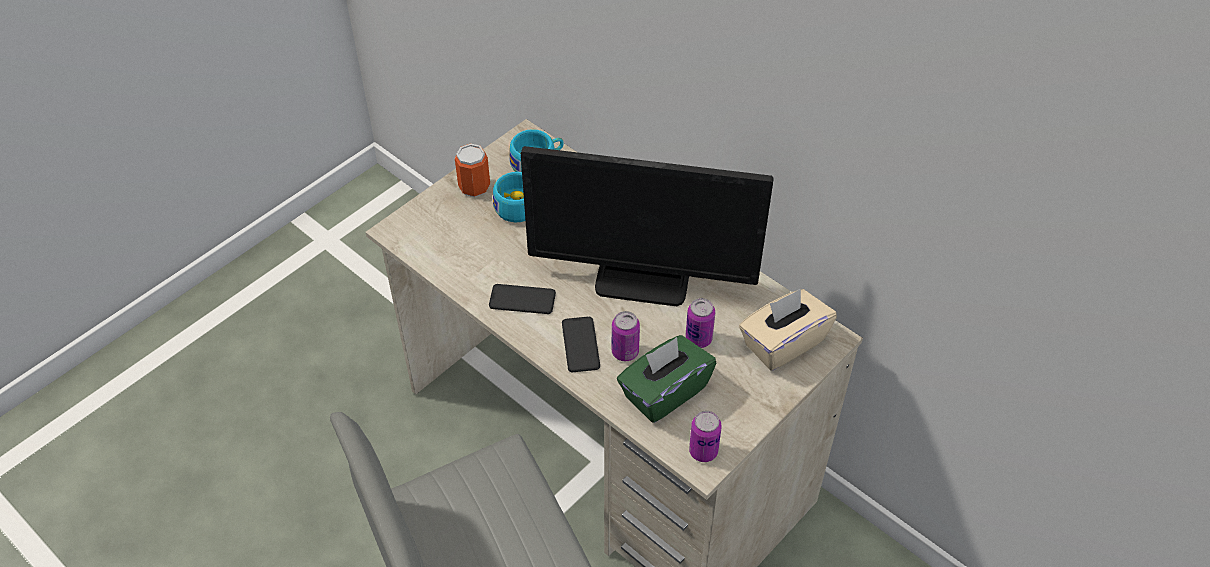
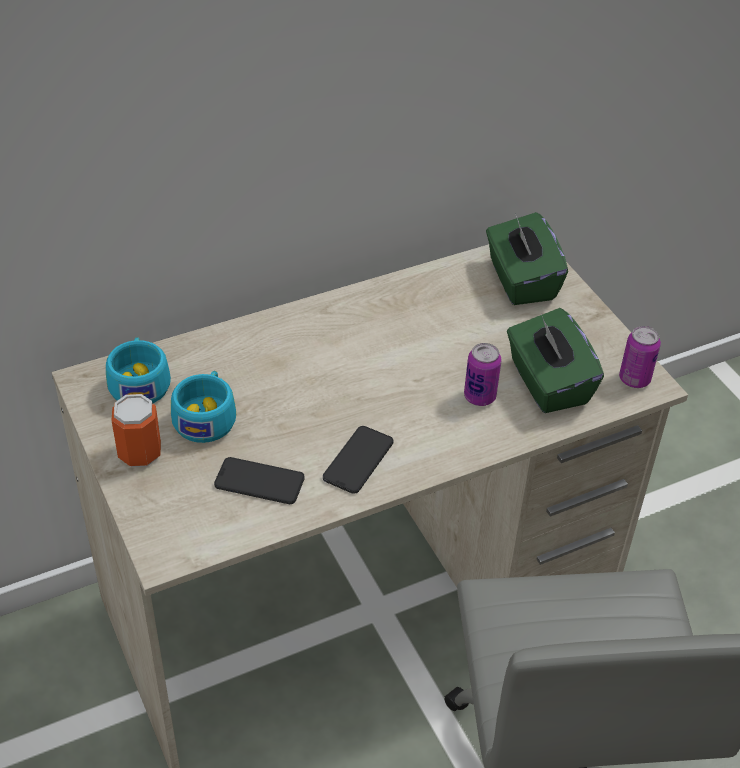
camera: 70 degrees left, 5 degrees down
(580, 345) = (452, 429): phone -> phone (259, 481)
(643, 278) = (381, 351): monitor -> none
(698, 339) = (488, 336): can -> none
(783, 343) = (520, 281): beige tissue box -> green tissue box

